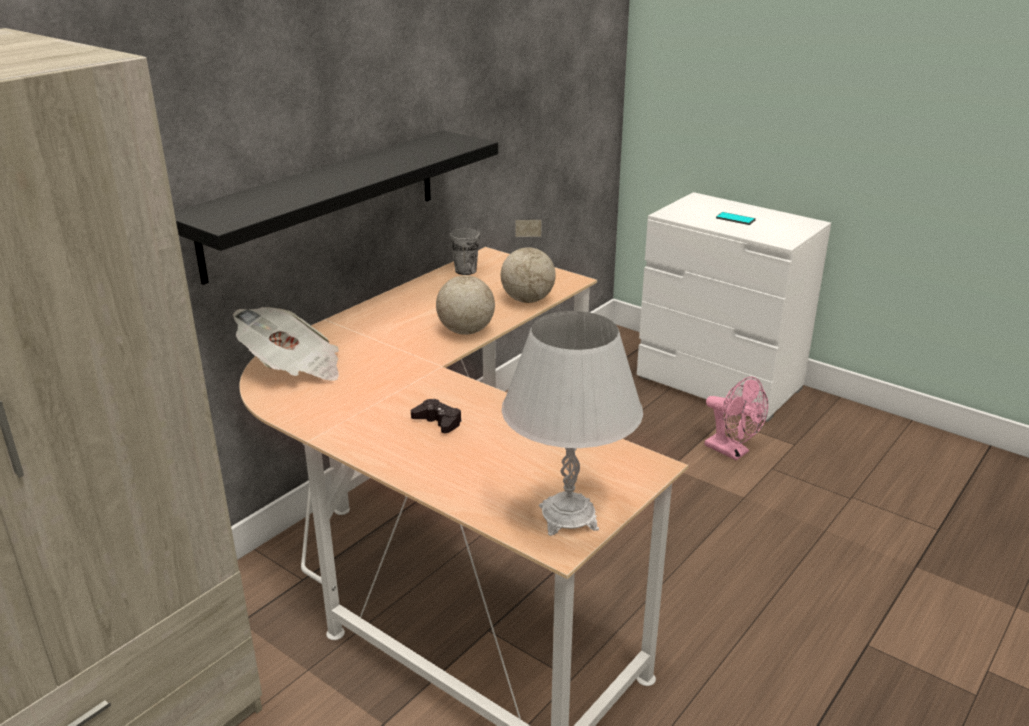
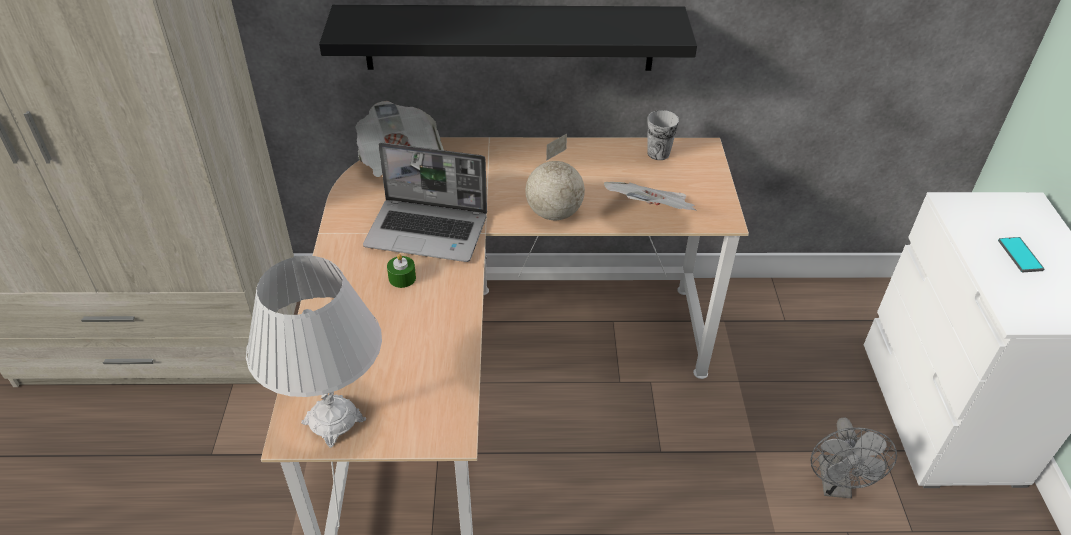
camera: 50 degrees right, 15 degrees up
(399, 388) = (428, 231): none -> laptop
(438, 421) = (402, 278): black game controller -> green candle
(527, 300) = (650, 215): globe -> newspaper
(732, 451) = (836, 485): pink fan -> grey fan

